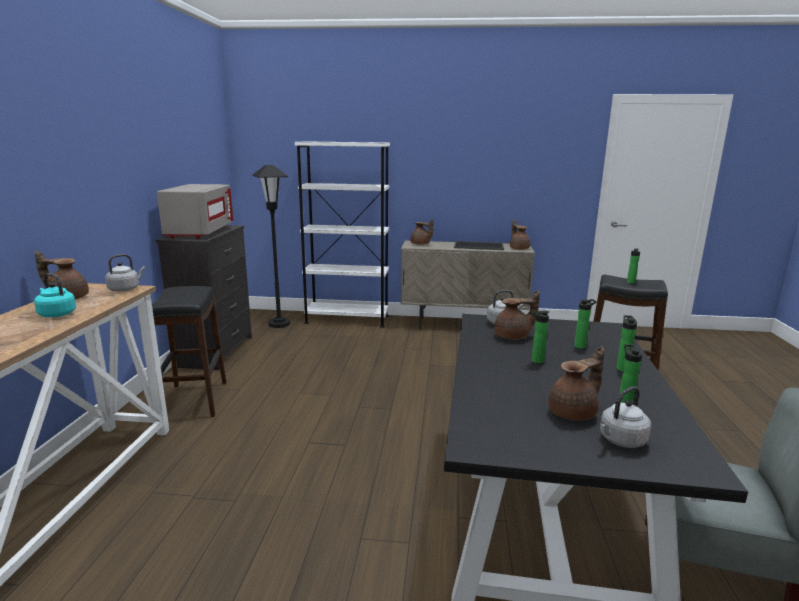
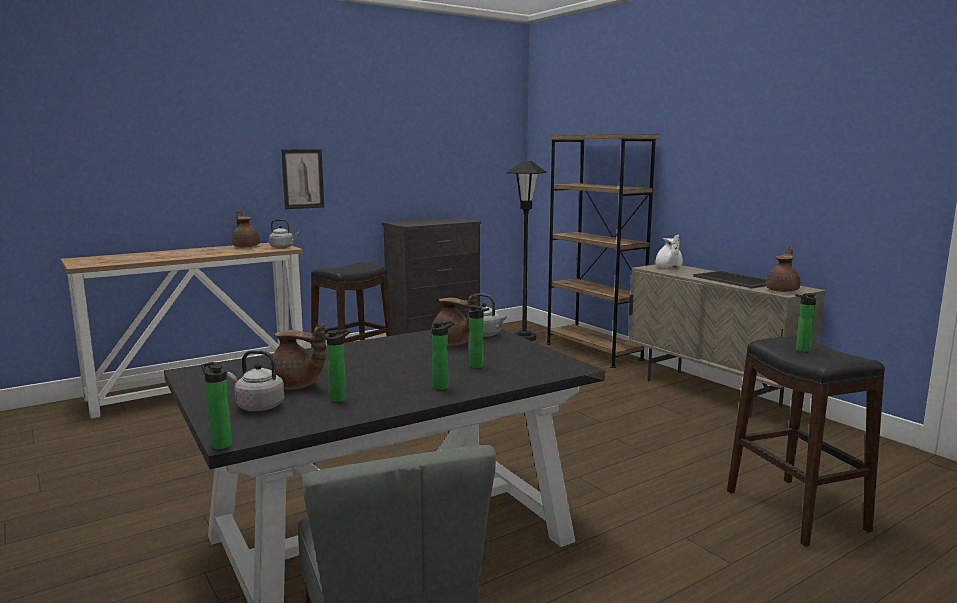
camera: 50 degrees right, 5 degrees down
(56, 314) = (215, 251): turquoise kettle -> none
(86, 199) = (303, 179): none -> picture
(200, 232) = (428, 221): grey microwave -> none
(347, 319) = (593, 351): white bookcase -> brown bookcase
(421, 244) = (668, 268): brown teapot -> white teapot
(535, 361) = (400, 359): bottle -> bottle (220, 444)

